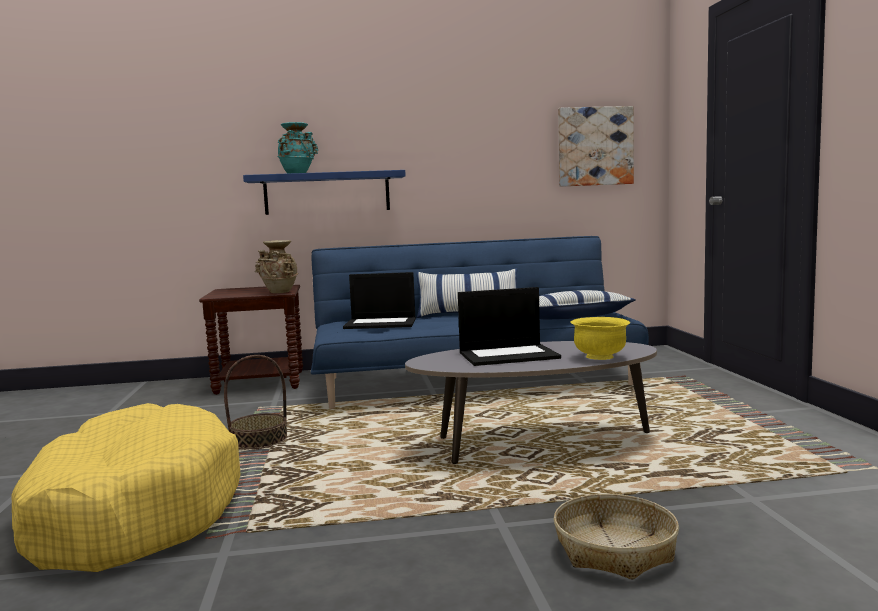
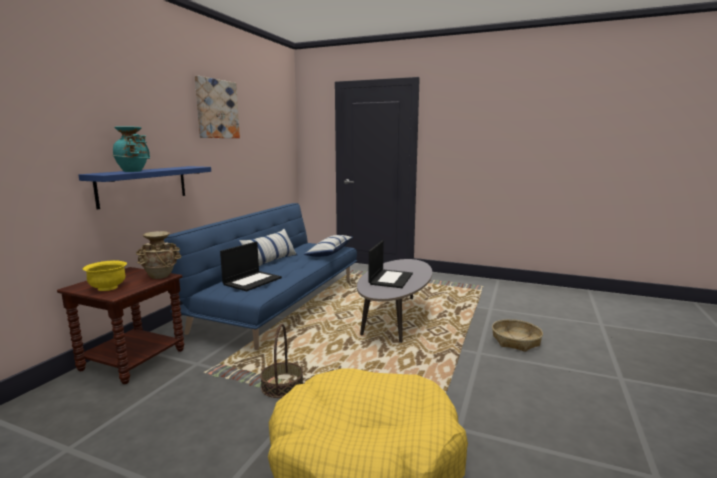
camera: 60 degrees left, 5 degrees up
(595, 146) = (274, 148): picture -> picture (216, 109)
(600, 357) = (419, 269): yellow bowl -> yellow bowl (108, 288)

